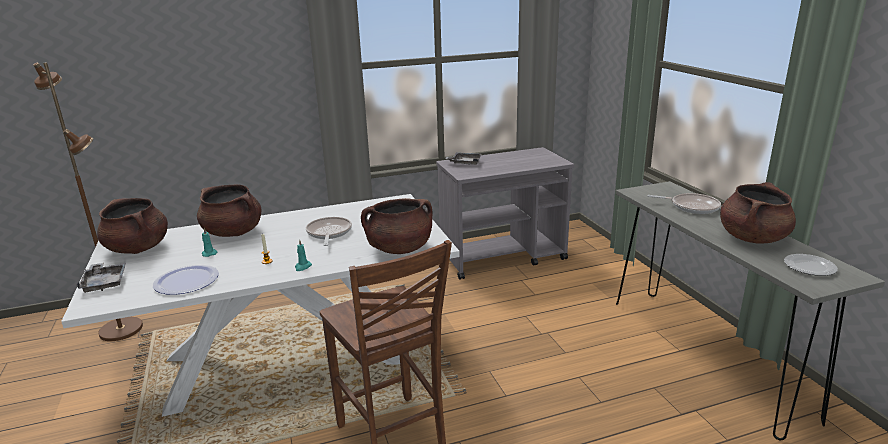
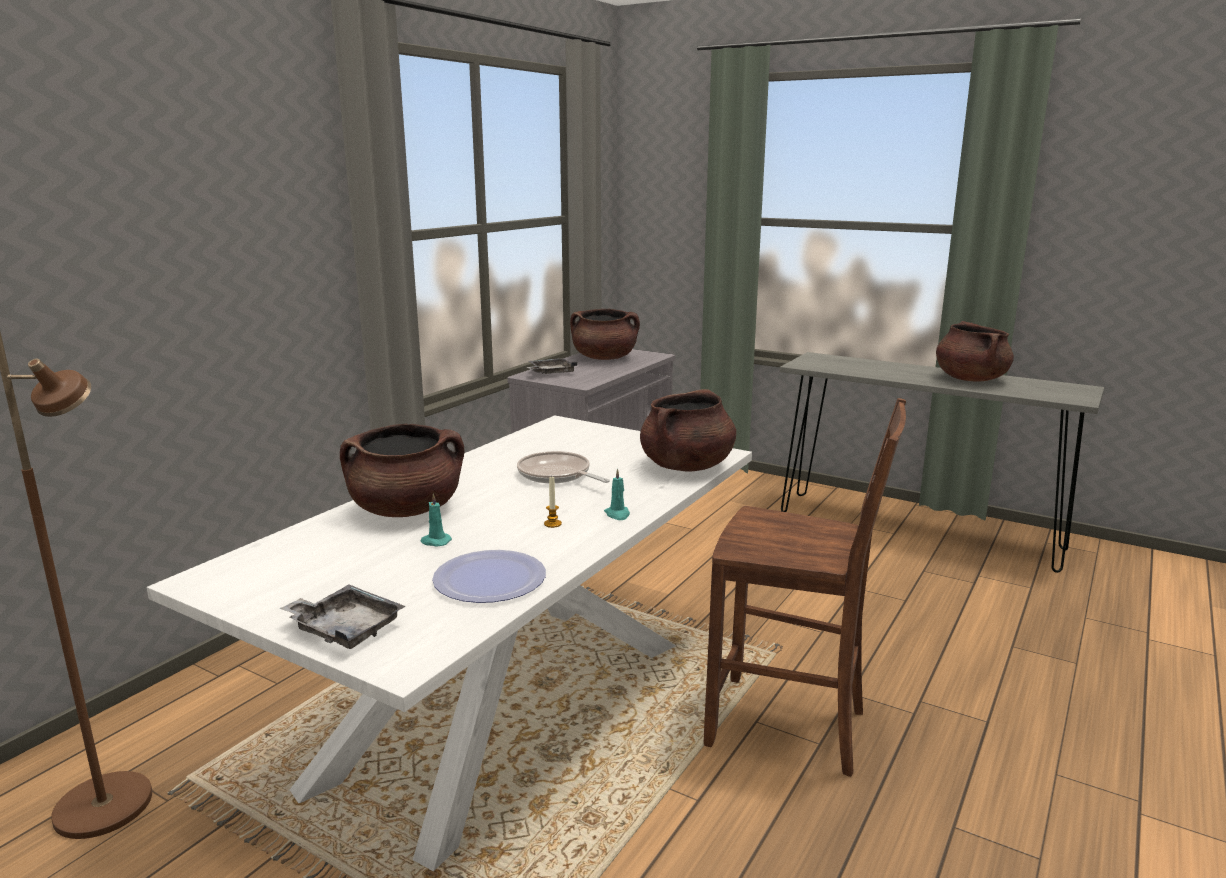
camera: 40 degrees left, 5 degrees down
(138, 248) = (281, 573): brown cooking pot -> brown cooking pot (604, 358)
(691, 207) = (874, 367): frying pan -> none
(810, 267) = (1049, 389): plate -> none

